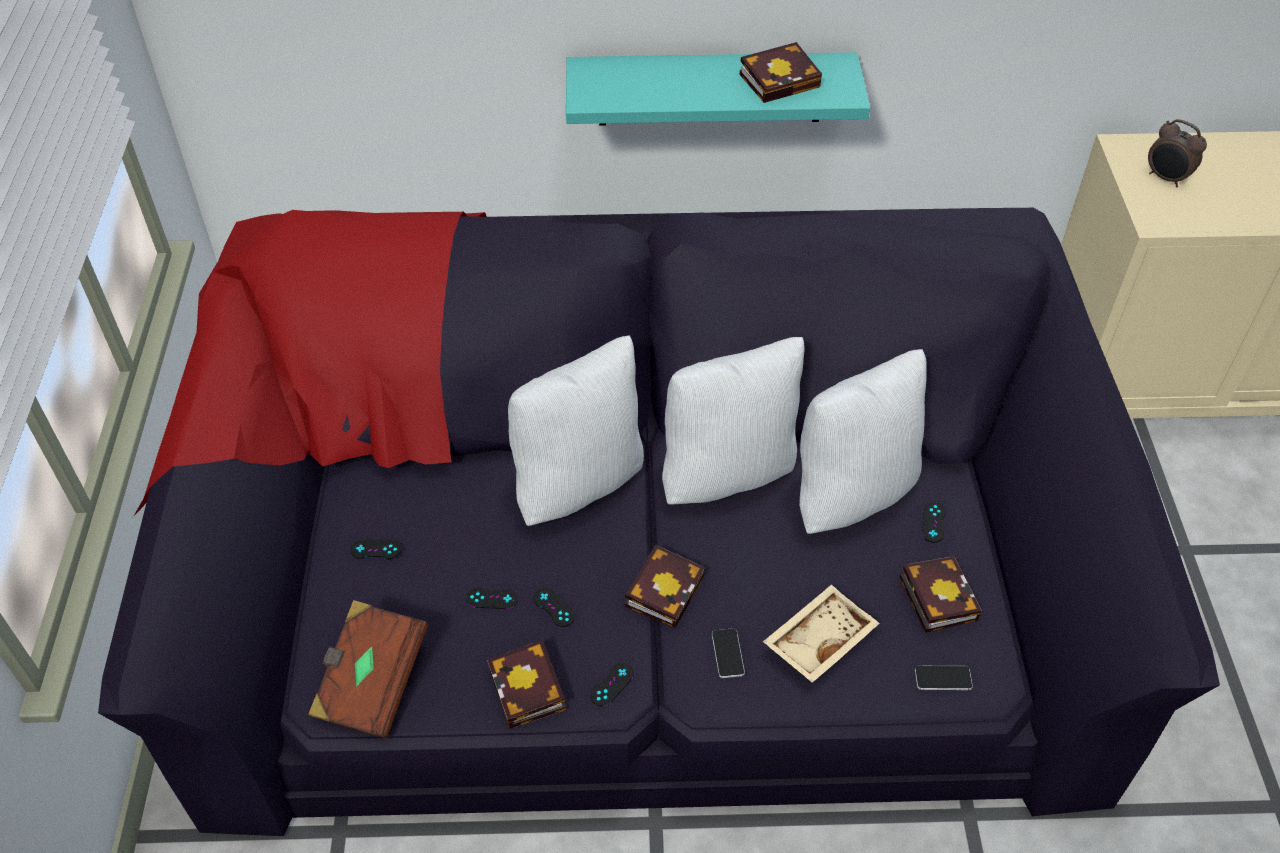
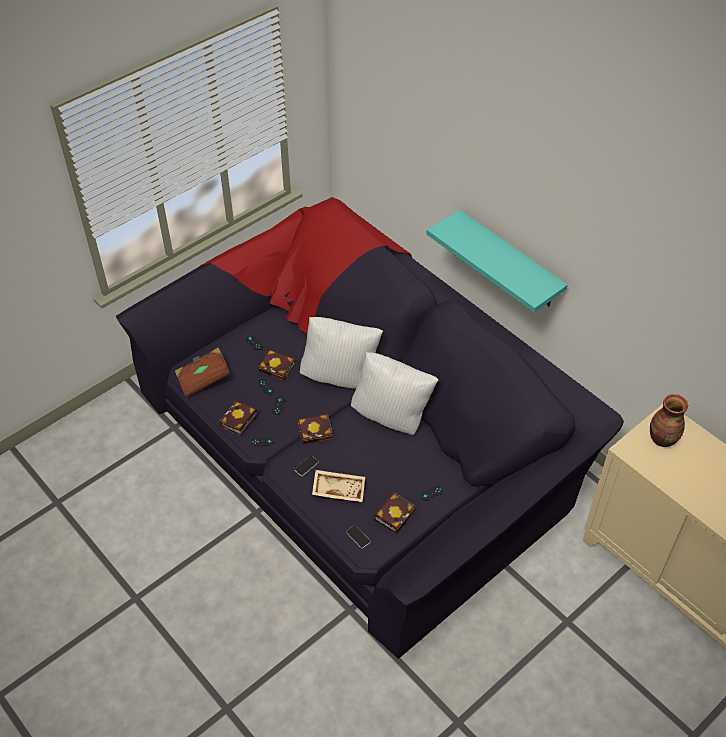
camera: 50 degrees right, 0 degrees up
(782, 79) = (520, 273): book -> book (279, 367)
(852, 492) = (422, 460): white pillow -> none
(1166, 178) = (663, 439): alarm clock -> vase

